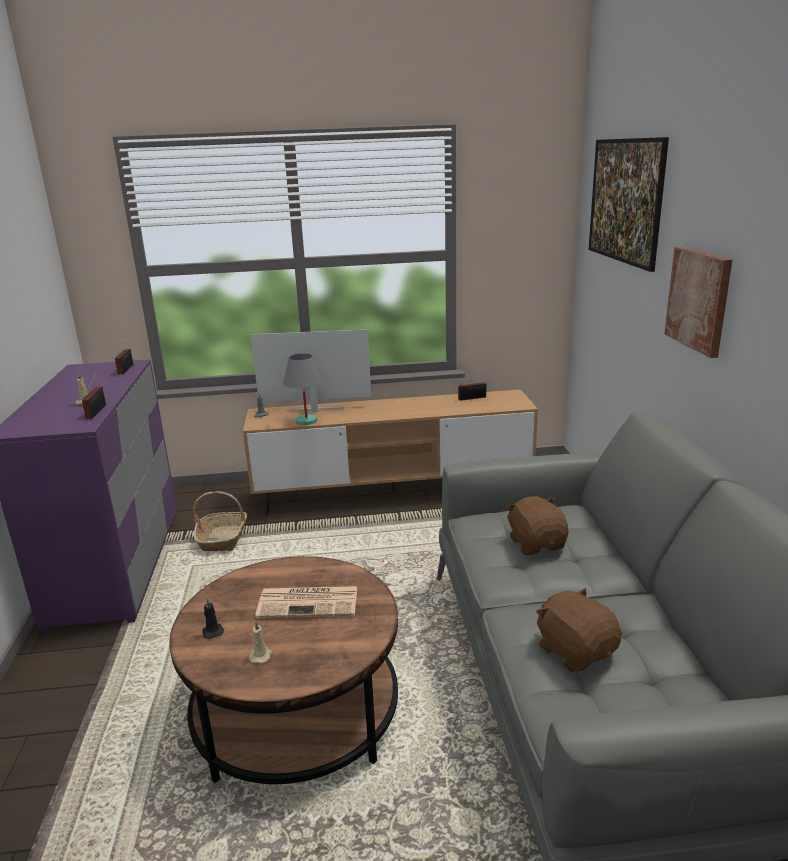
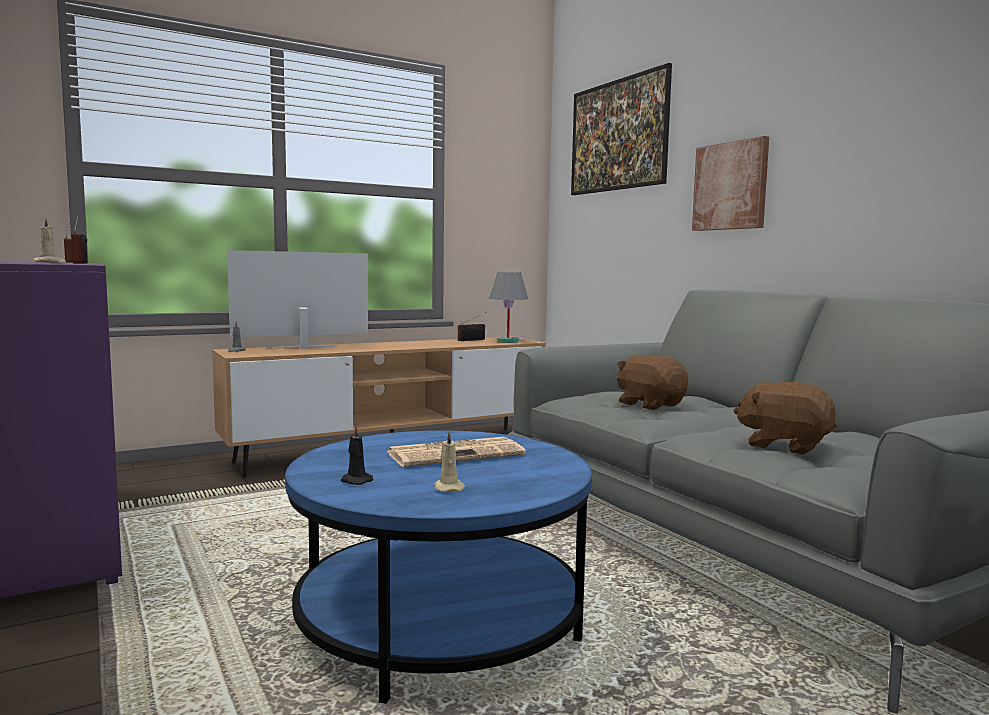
camera: 25 degrees left, 15 degrees down
(223, 538) = (199, 500): basket -> none
(297, 713) = (440, 621): brown coffee table -> blue coffee table
(306, 421) = (301, 352): grey table lamp -> grey table lamp (507, 341)

